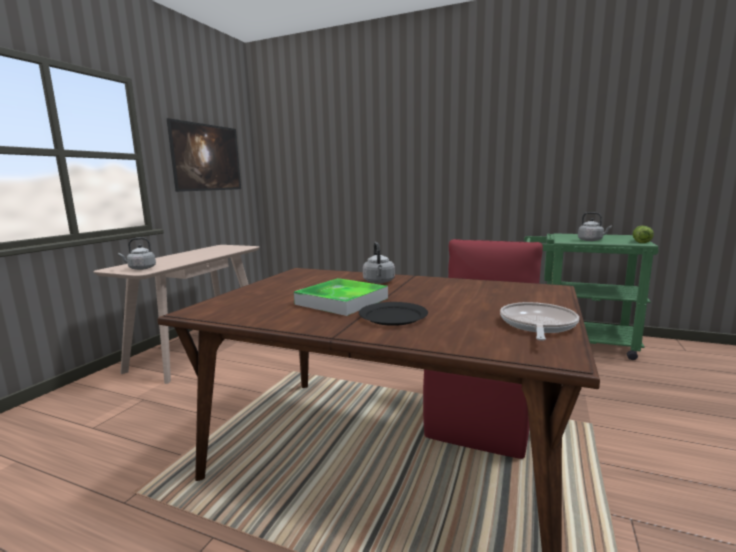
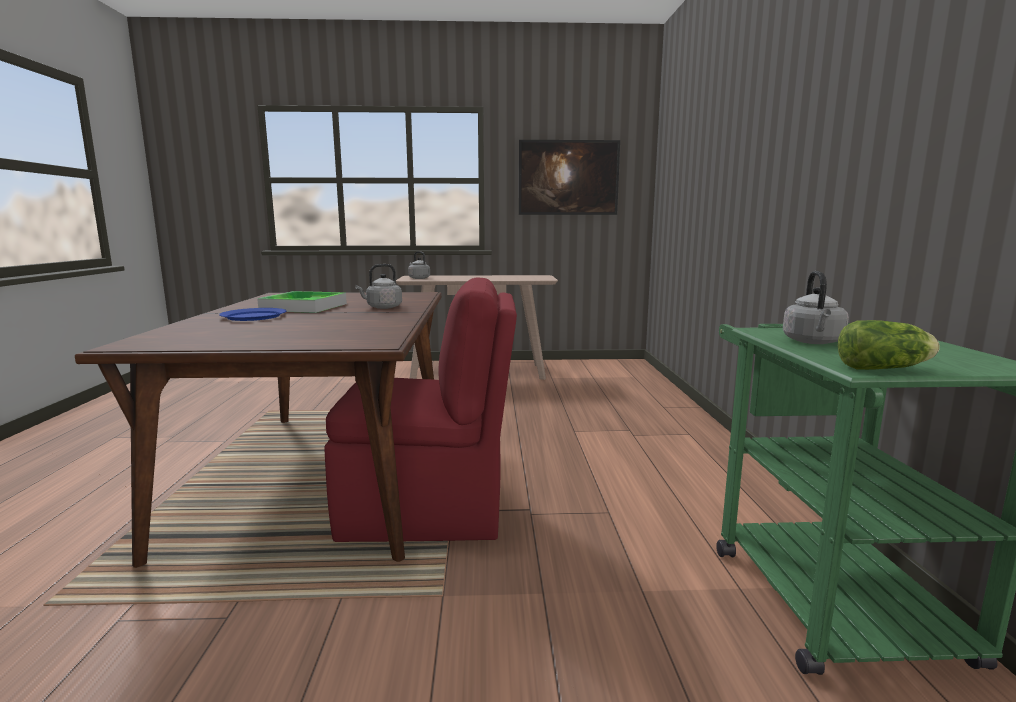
camera: 65 degrees right, 0 degrees up
(393, 316) = (254, 316): black plate -> blue plate
(537, 325) = (214, 341): frying pan -> none

